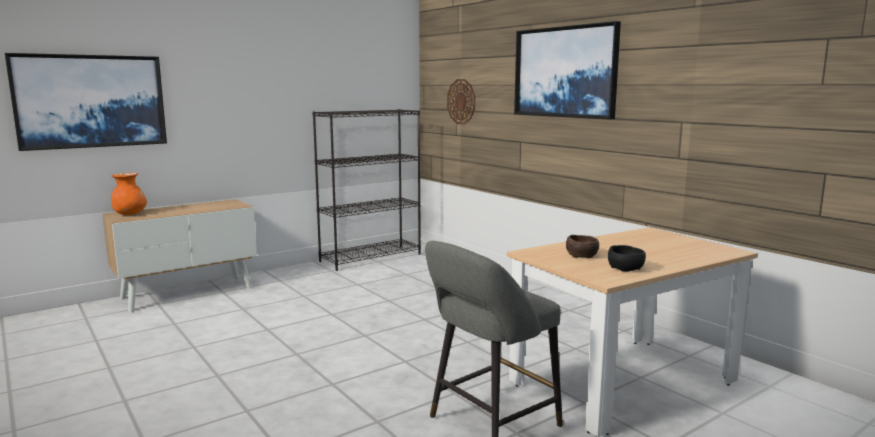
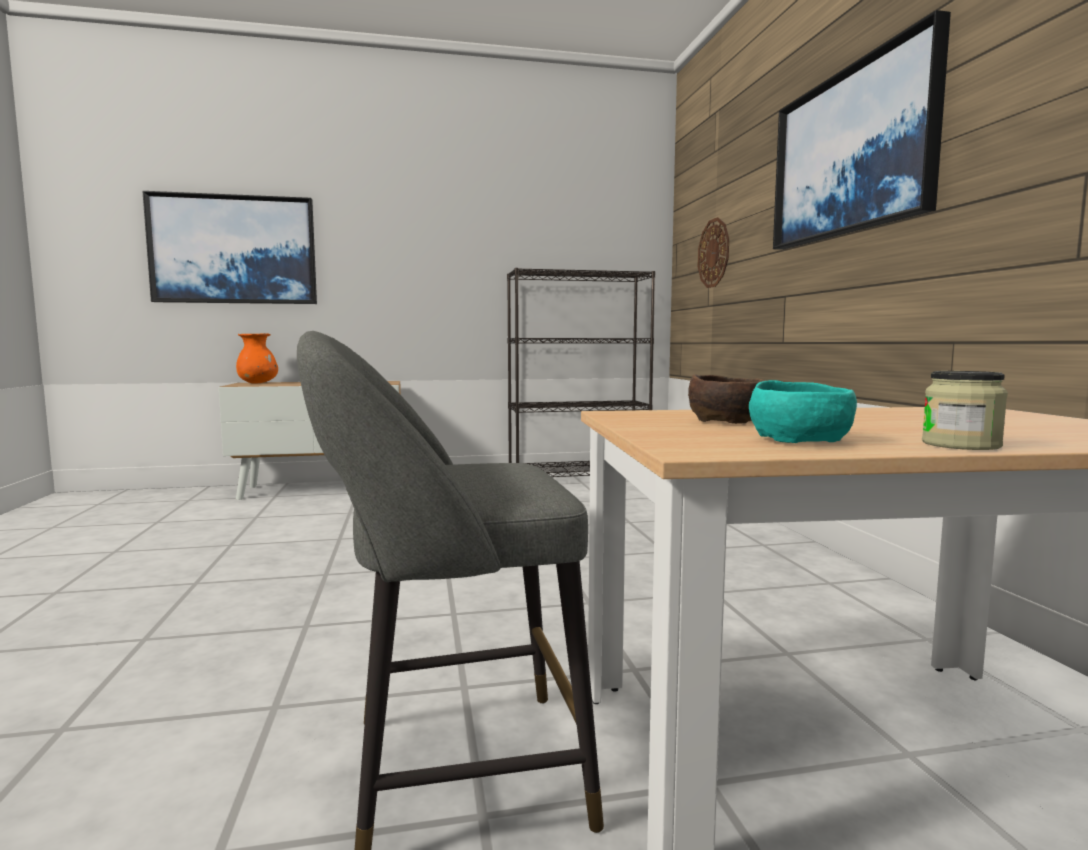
camera: 25 degrees right, 5 degrees down
(626, 268) = (801, 440): black bowl -> turquoise bowl
(672, 265) = (961, 445): none -> jar

